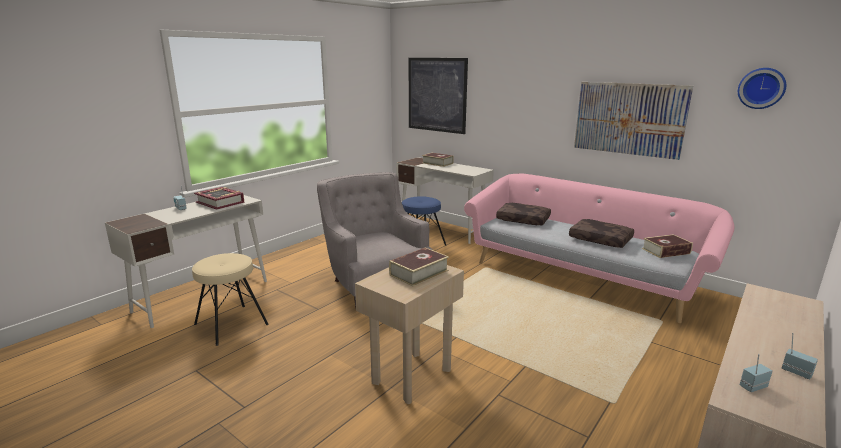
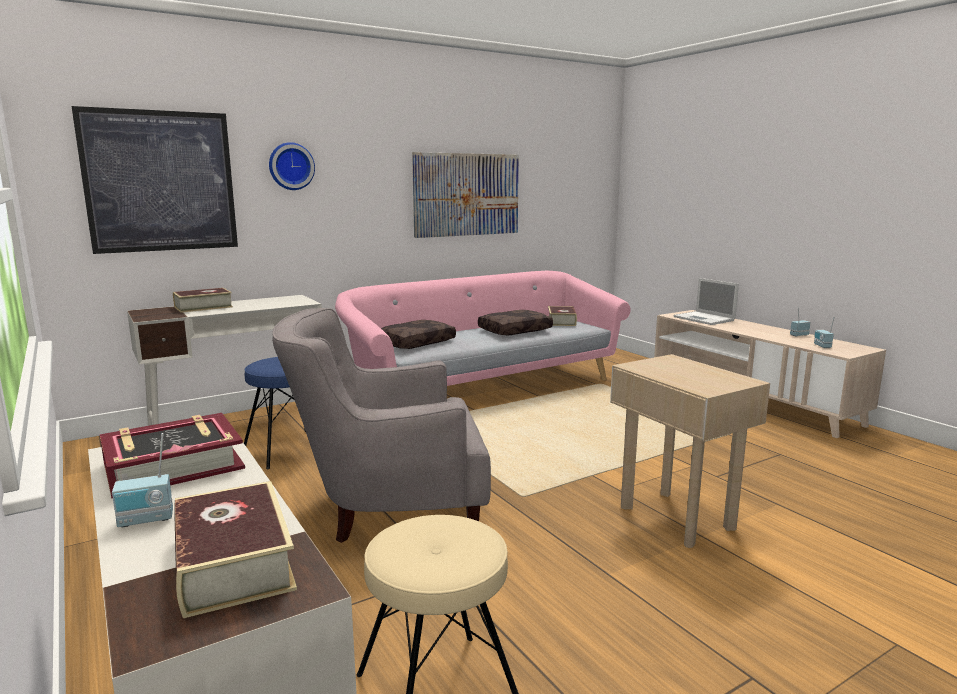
camera: 70 degrees left, 5 degrees down
(419, 273) = (677, 369): book -> book (233, 562)
(761, 88) = (562, 156): wall clock -> wall clock (291, 166)
(778, 309) = (705, 319): none -> laptop

